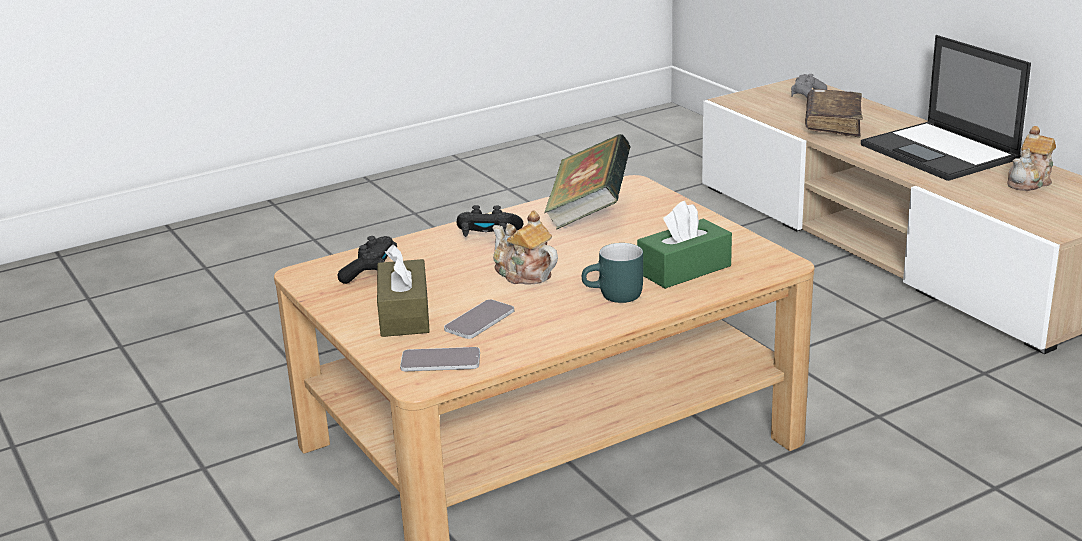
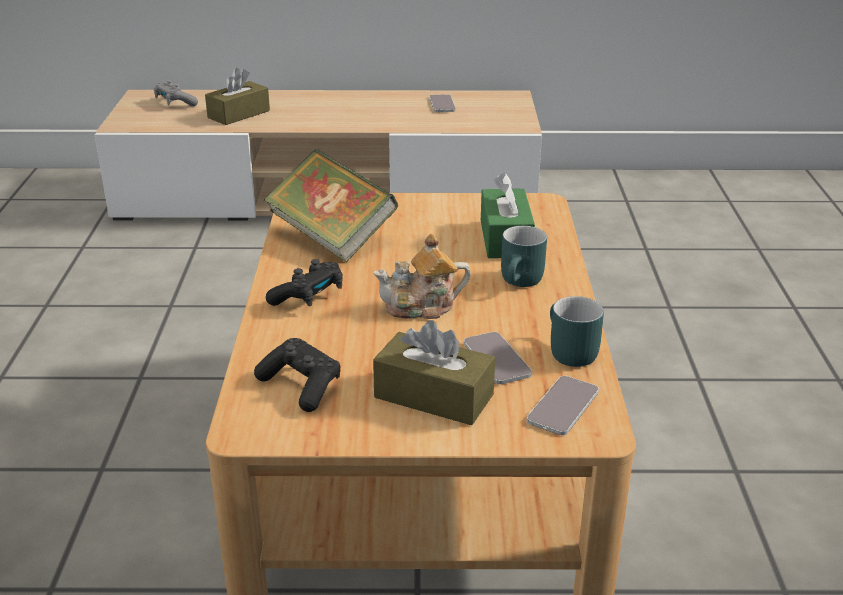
camera: 60 degrees left, 5 degrees up
(522, 342) = (566, 352): none -> turquoise mug
(833, 123) = (239, 114): brown book -> brown tissue box
(941, 152) = (352, 106): laptop -> none
(1030, 182) = (442, 104): teapot -> phone

